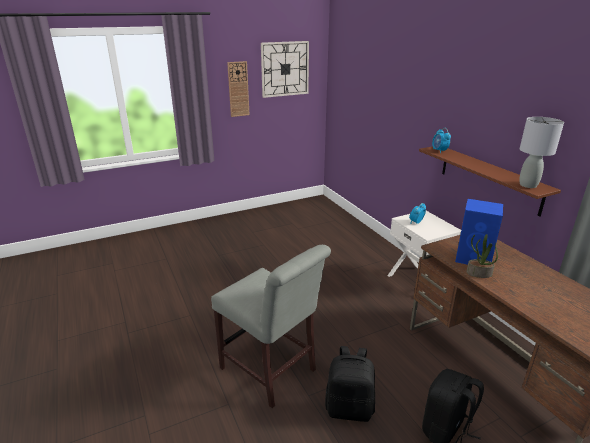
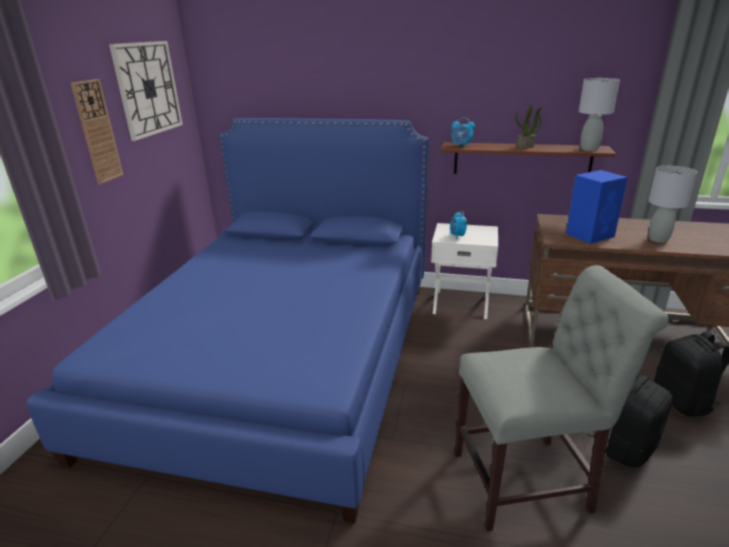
camera: 50 degrees left, 0 degrees up
(274, 248) = (282, 357): none -> blue bed
(478, 273) = (620, 243): potted plant -> potted plant (525, 146)
(522, 289) = (658, 239): none -> grey table lamp

